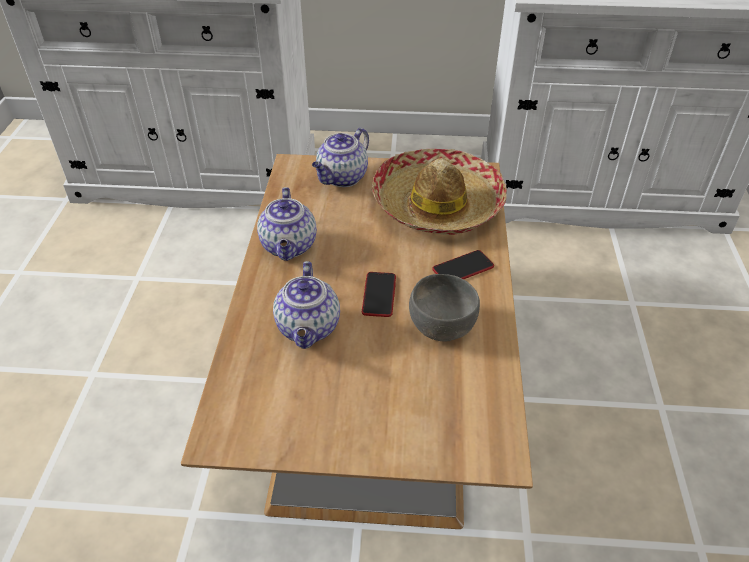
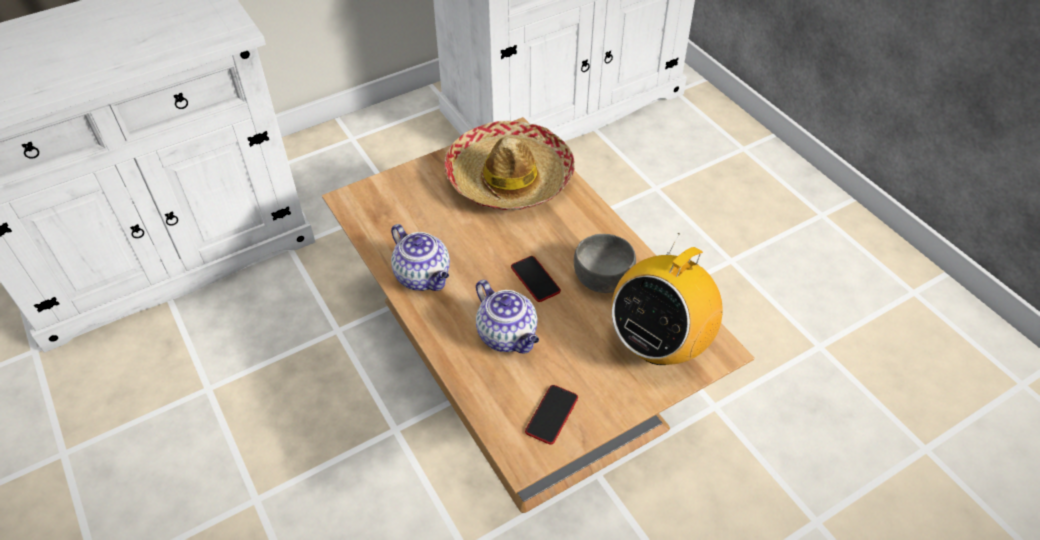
camera: 35 degrees left, 5 degrees up
(342, 178) = (407, 191): teapot -> none
(441, 413) = (659, 344): none -> radio
(463, 268) = (577, 224): phone -> phone (551, 415)

